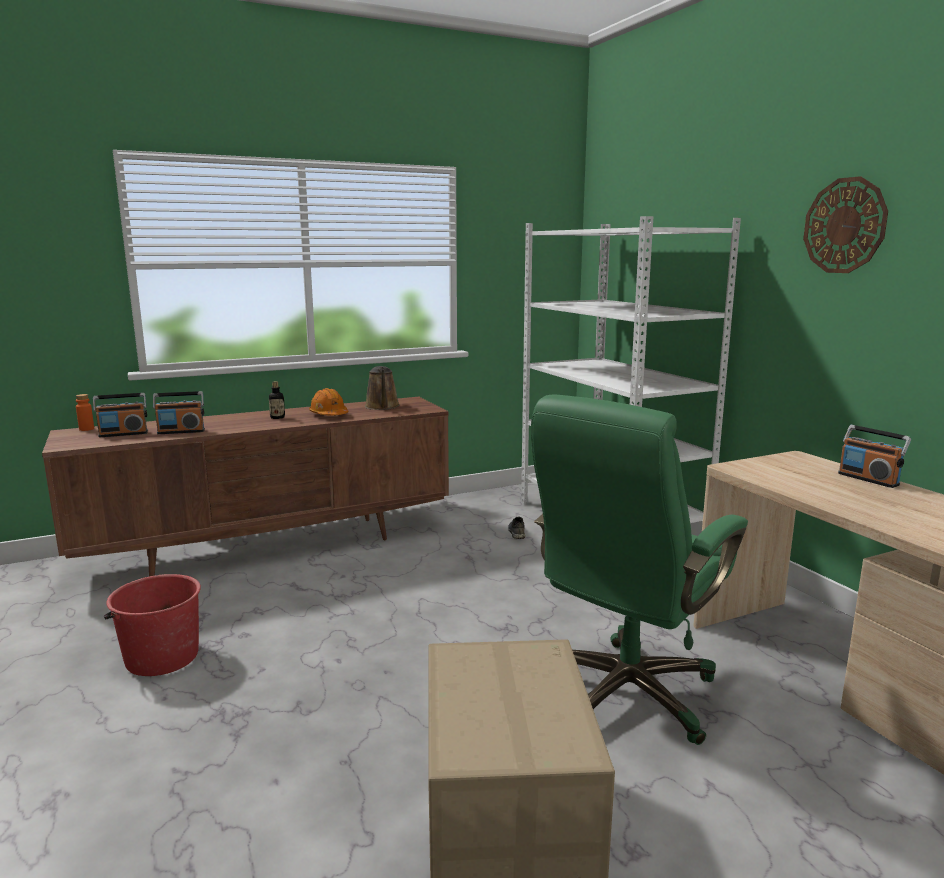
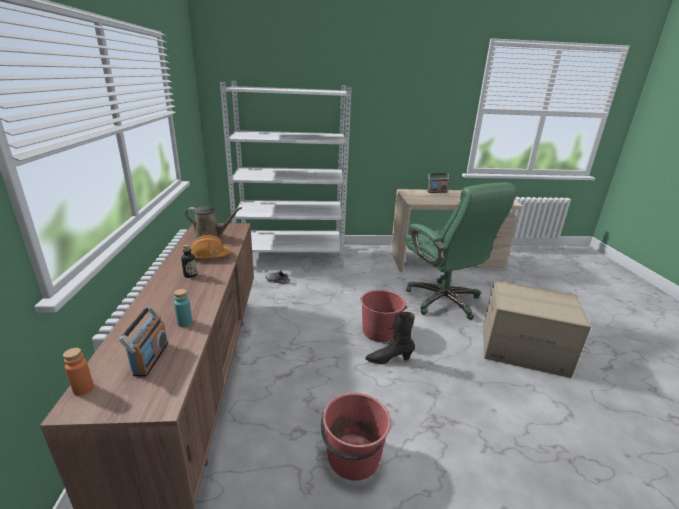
camera: 70 degrees left, 10 degrees up
(181, 431) = (185, 323): radio -> turquoise bottle
(370, 655) = (389, 359): none -> black boot
(444, 635) = (380, 331): none -> red bucket
(844, 226) = (398, 92): wall clock -> none

